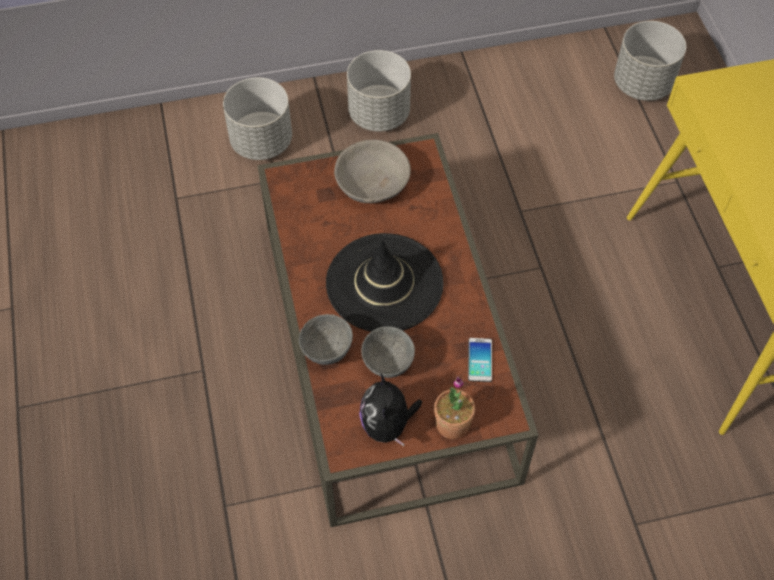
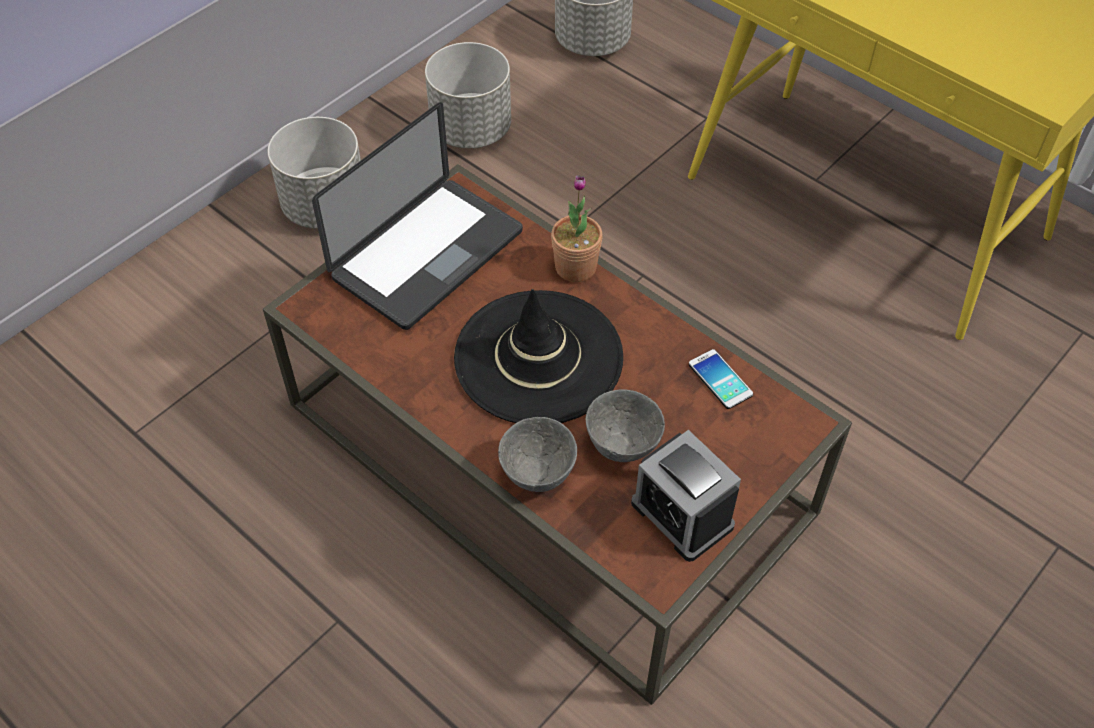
camera: 35 degrees left, 5 degrees down
(261, 141) = (199, 308): grey planter -> grey planter (471, 129)
(372, 183) = (427, 255): grey bowl -> laptop
(388, 425) = (682, 514): plush toy -> alarm clock
(452, 424) = (753, 468): potted plant -> potted plant (575, 267)

